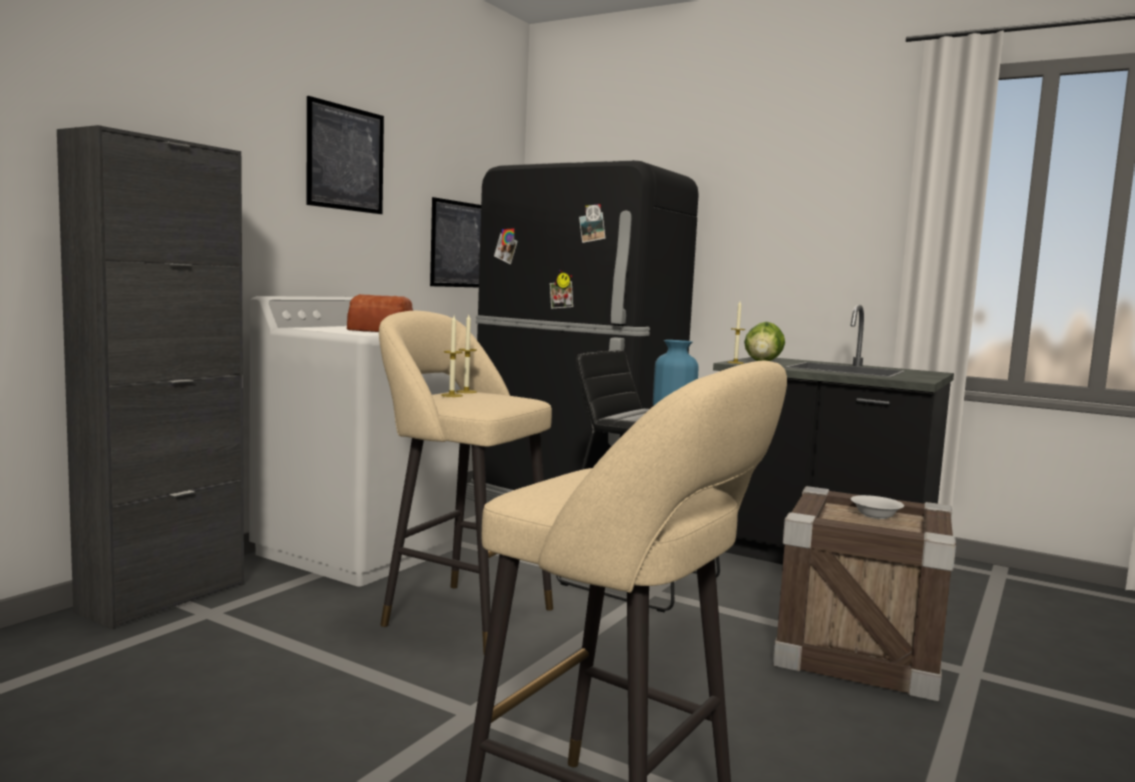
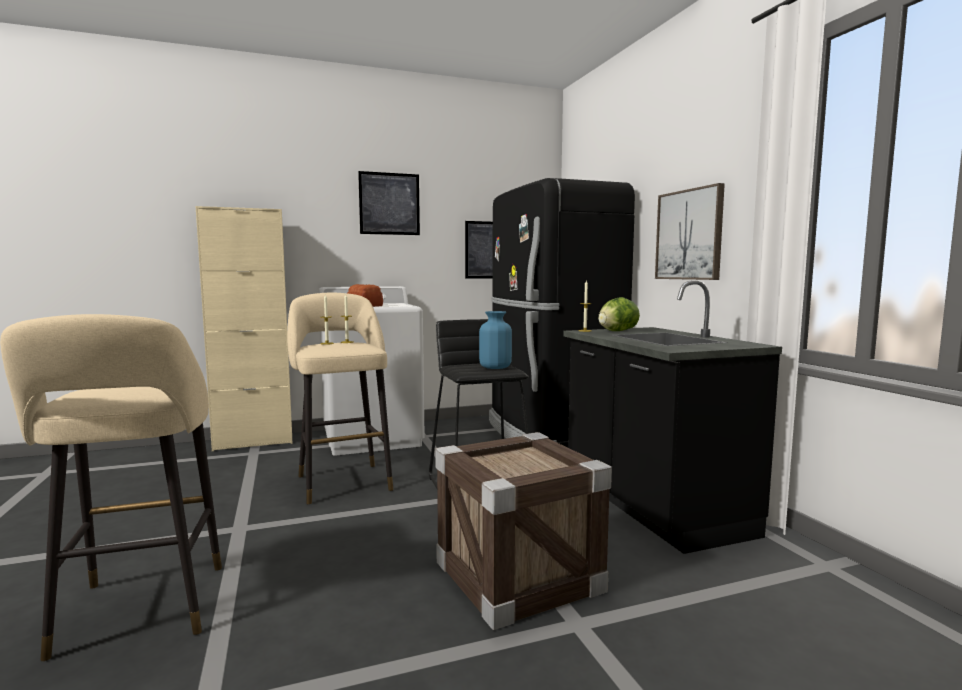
camera: 40 degrees right, 0 degrees up
(163, 598) = (253, 442): black cabinet -> beige cabinet
(788, 250) = (689, 235): none -> picture
(875, 515) = (535, 462): white bowl -> none

